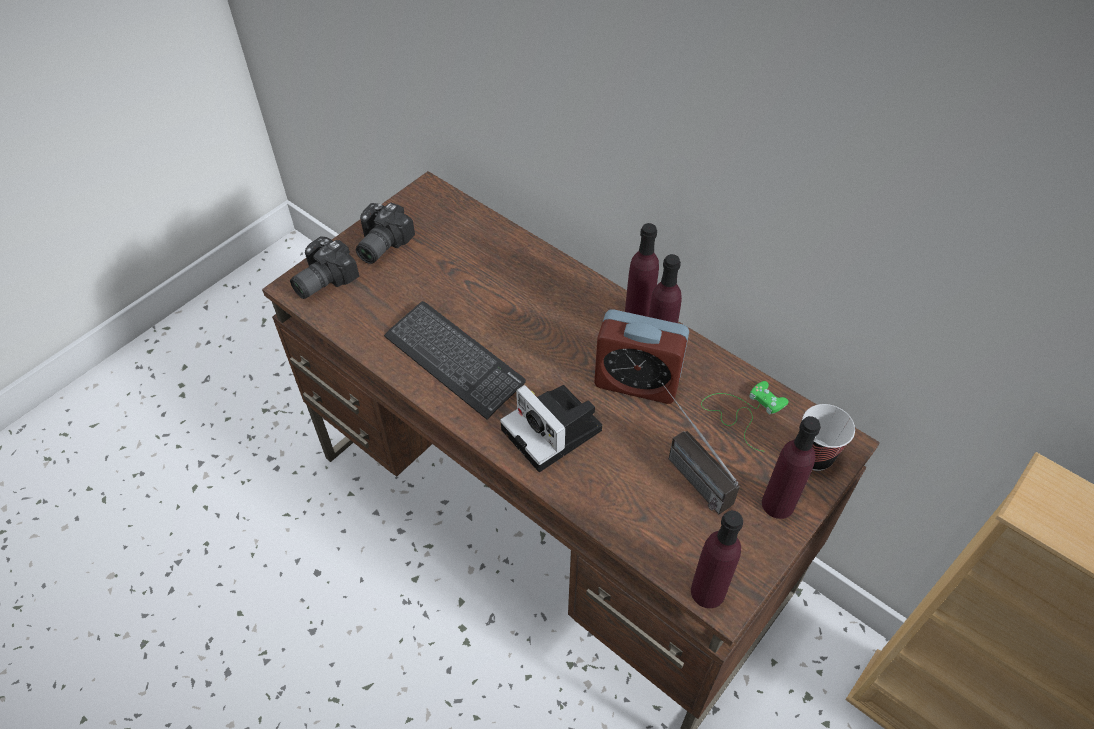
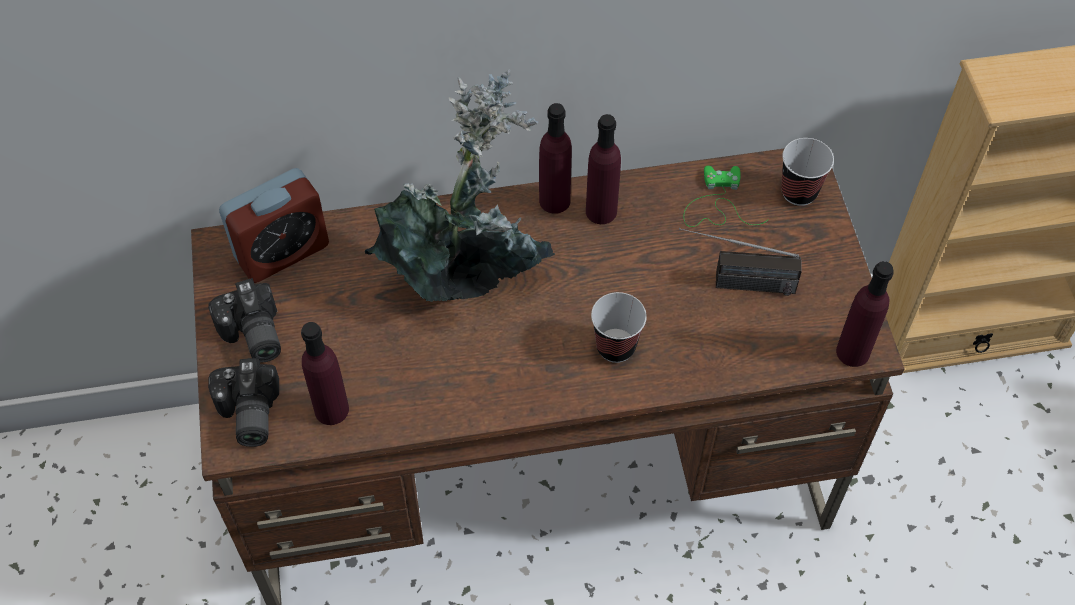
camera: 50 degrees left, 5 degrees up
(454, 361) = (464, 369): keyboard -> none
(529, 312) = (467, 274): none -> potted plant
(555, 432) = (615, 347): camera -> cup
(637, 382) = (620, 252): alarm clock -> alarm clock (282, 251)
(778, 504) = (819, 249): purple bottle -> purple bottle (331, 409)

